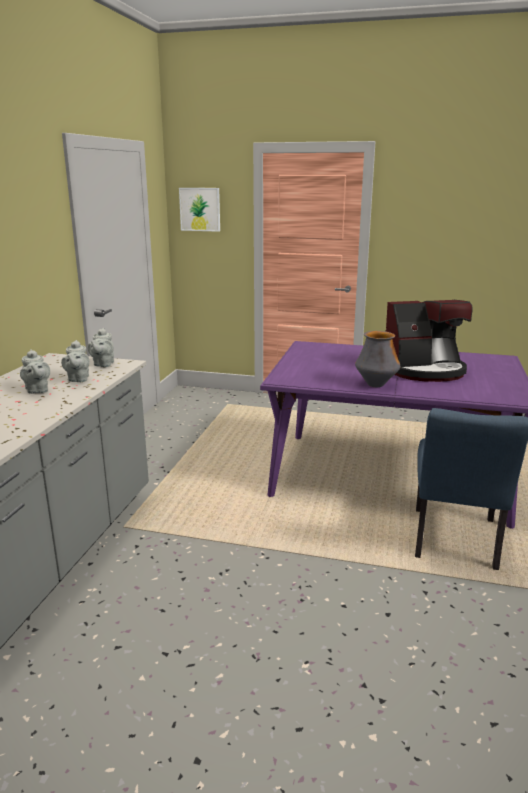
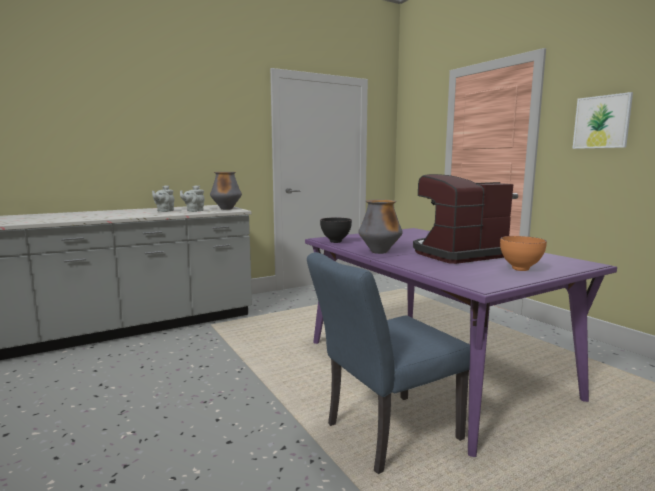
camera: 45 degrees right, 10 degrees down
(103, 364) = (226, 209): grey teapot -> vase
(200, 209) = (414, 129): picture -> picture (601, 122)
(304, 381) = (336, 242): none -> black bowl
(424, 370) = (457, 254): coffee machine -> coffee machine turned 120 degrees clockwise
(494, 375) = (521, 269): none -> orange bowl

